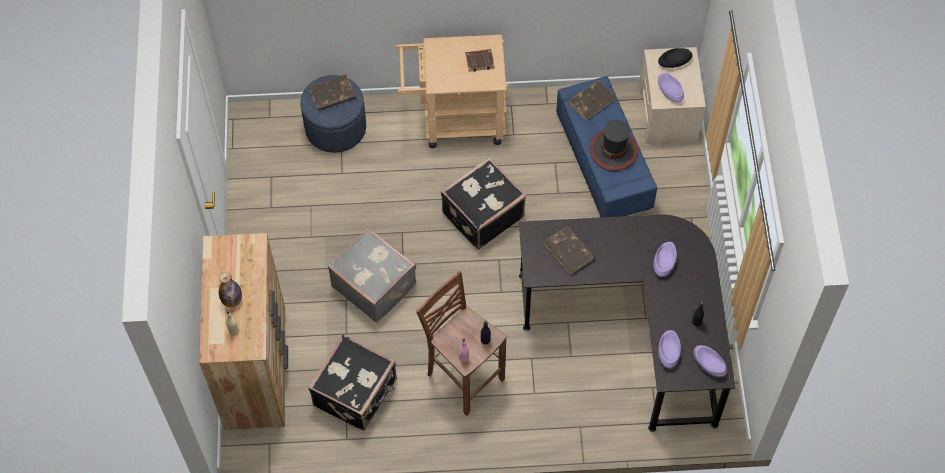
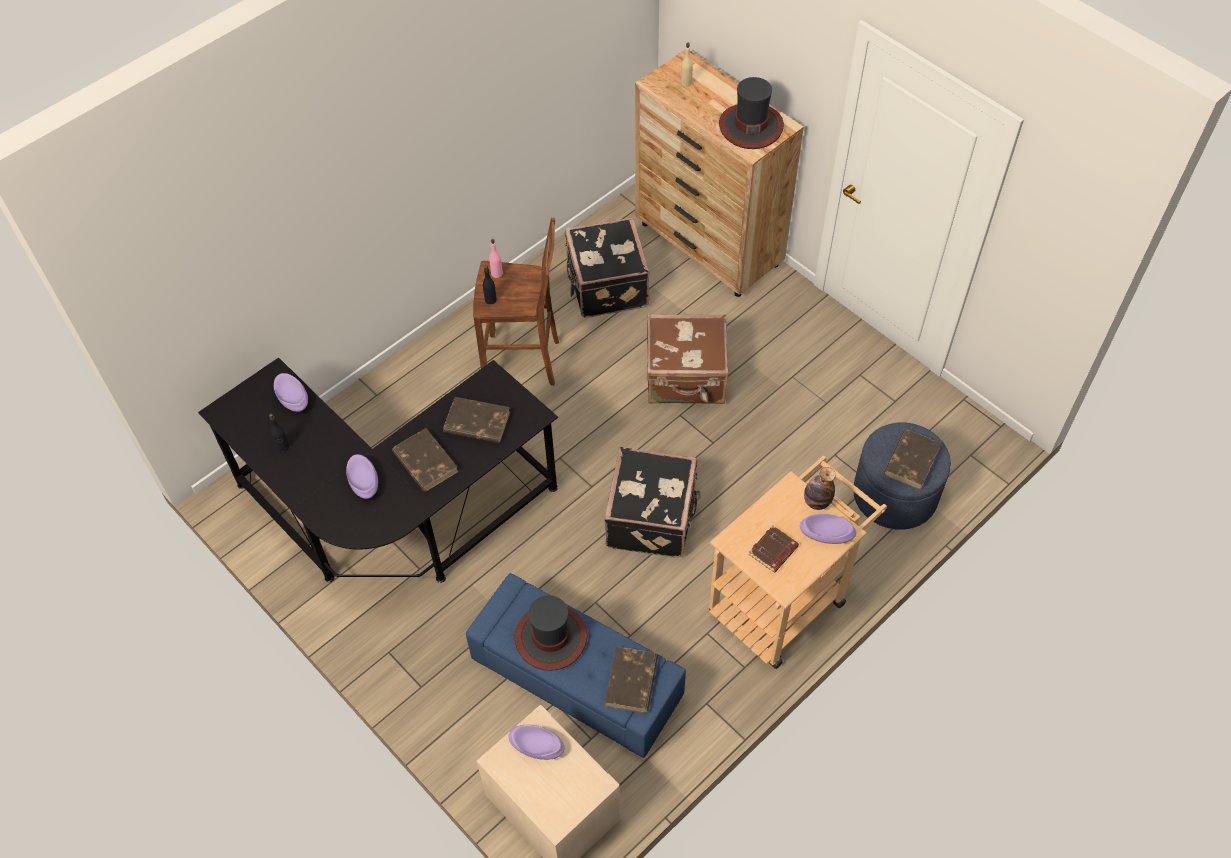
camera: 140 degrees right, 5 degrees down
(232, 300) = (715, 100): bottle -> bottle (816, 502)
(234, 262) = (750, 126): none -> hat
(374, 285) = (686, 378): grey suitcase -> brown suitcase
(619, 249) = (425, 462): none -> brown book
(674, 62) = (565, 796): black bowl -> none
(709, 364) = (241, 415): purple bowl -> purple bowl (826, 534)

